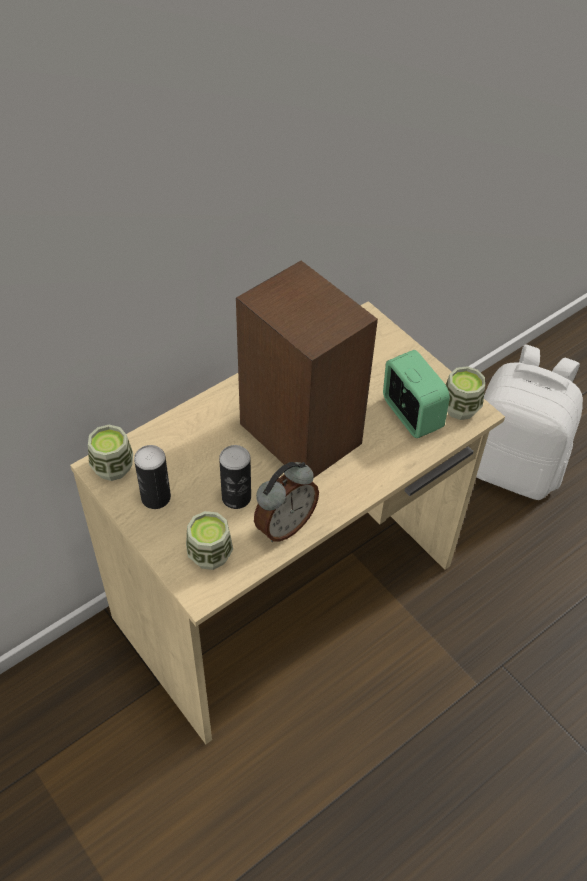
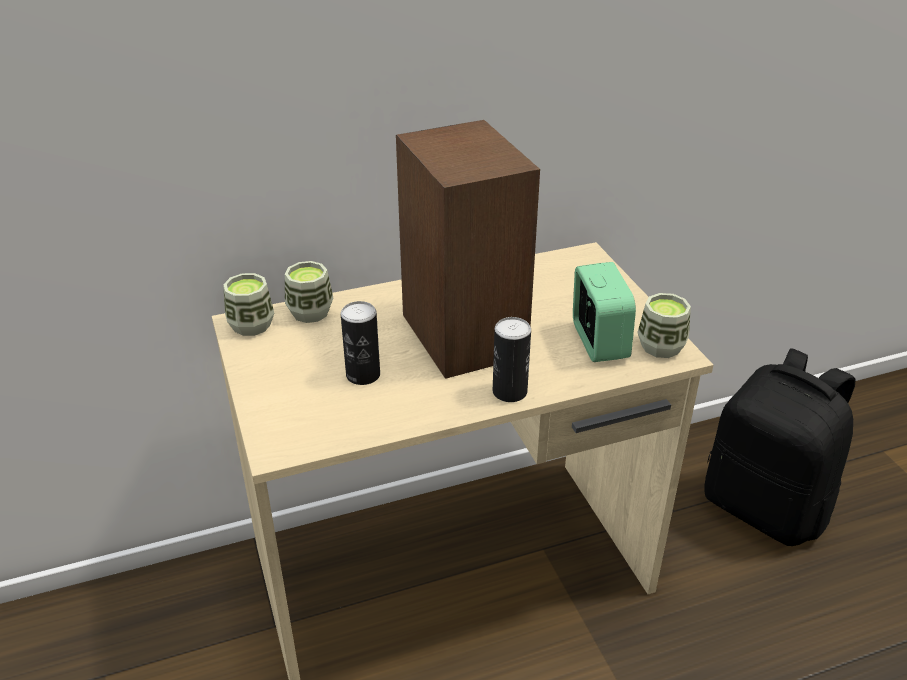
camera: 20 degrees right, 15 degrees down
(156, 497) = (278, 358): can -> can (509, 392)
(210, 554) = (305, 418): cup -> cup (310, 312)
(284, 525) = (402, 410): alarm clock -> none
(512, 467) = (765, 507): white backpack -> black backpack

